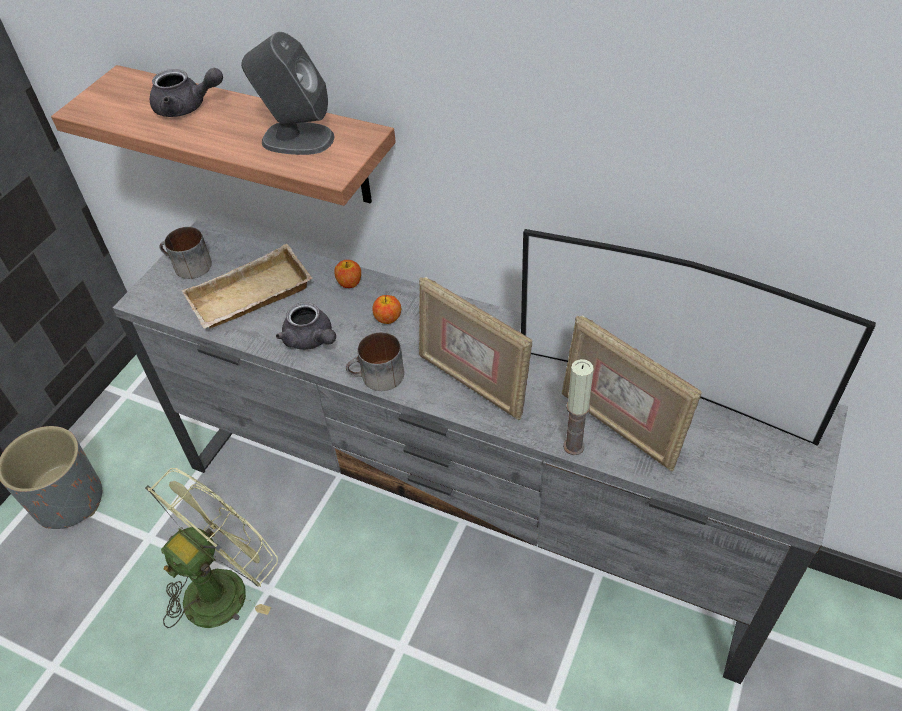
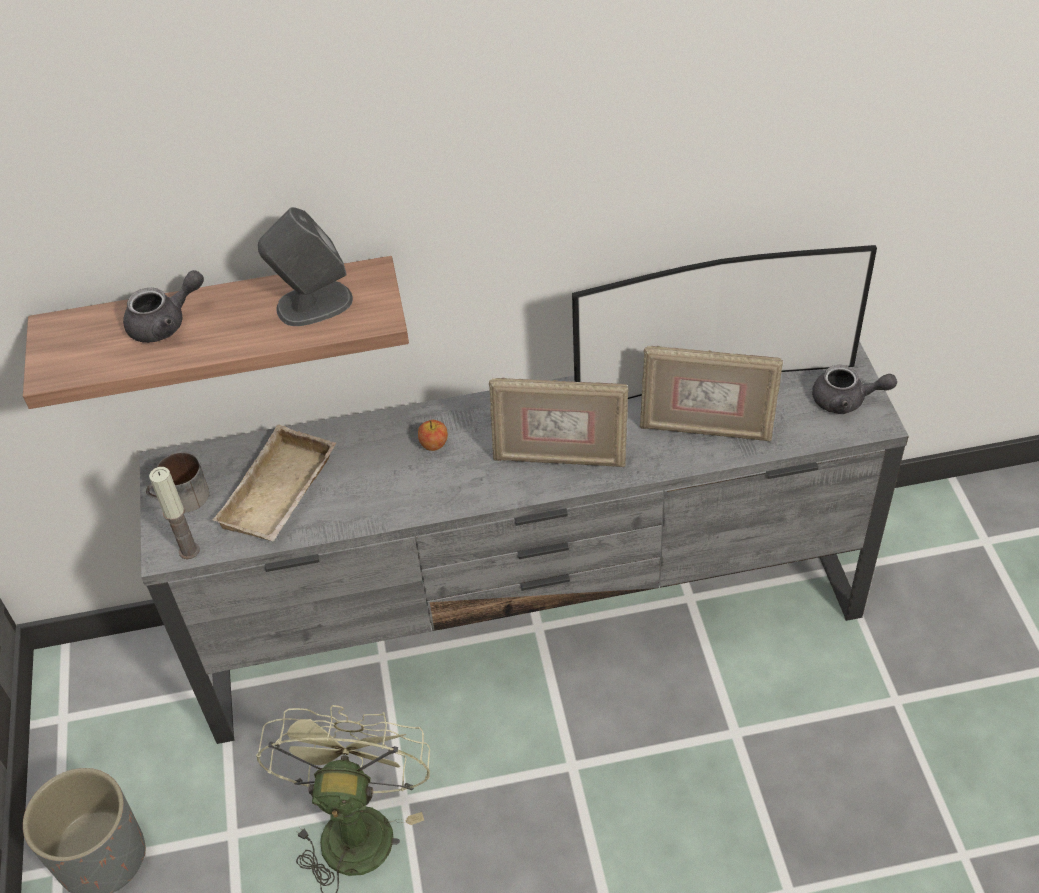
camera: 35 degrees left, 0 degrees up
(311, 340) = (381, 499): grey teapot -> grey teapot (846, 401)
(349, 283) = (366, 432): apple -> none
(377, 378) = (474, 498): mug -> none
(574, 446) = (684, 463): candle -> candle (189, 550)

